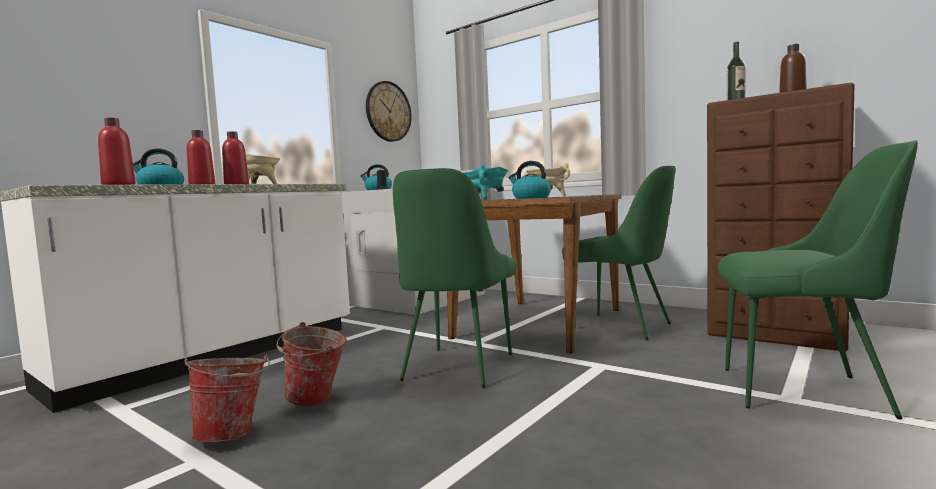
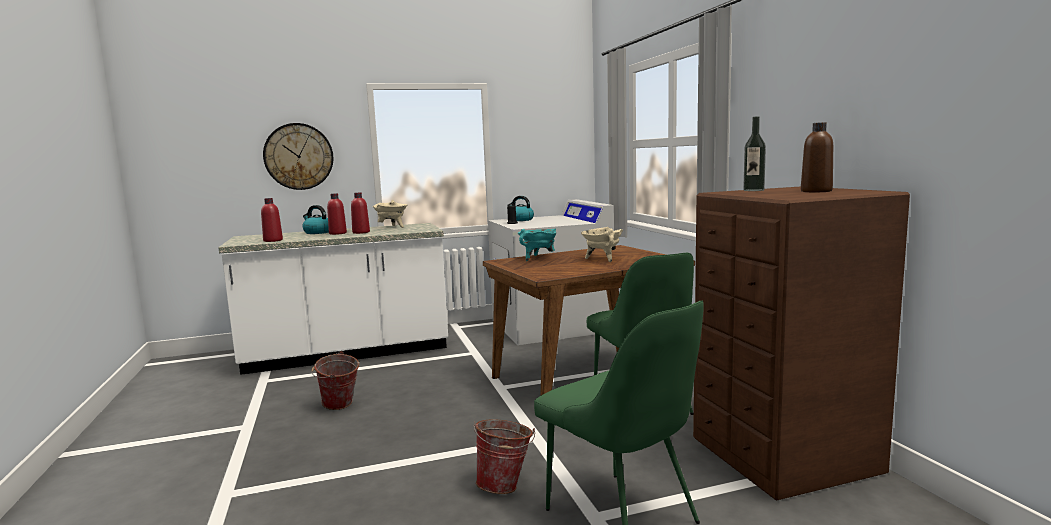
camera: 35 degrees right, 5 degrees up
(234, 435) = (278, 416): bucket -> bucket (506, 486)
(388, 111) = (552, 136): wall clock -> wall clock (299, 156)
(459, 367) = (450, 406): green chair -> none
(530, 198) = (551, 267): kettle -> none

